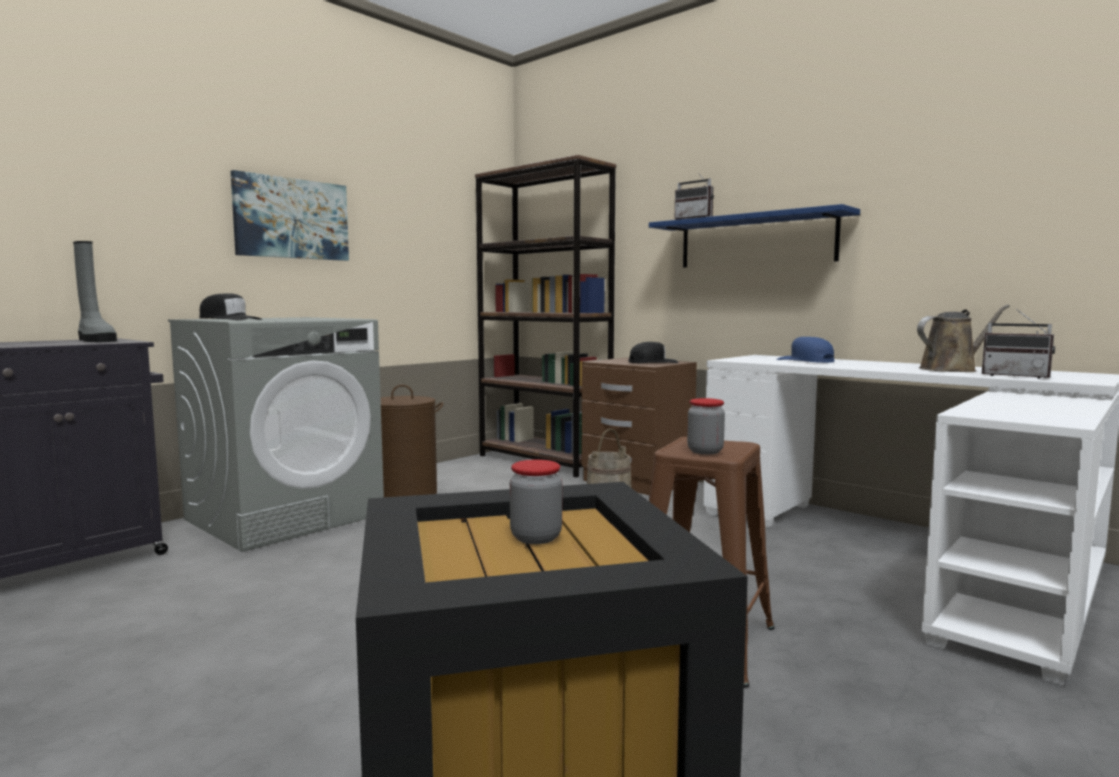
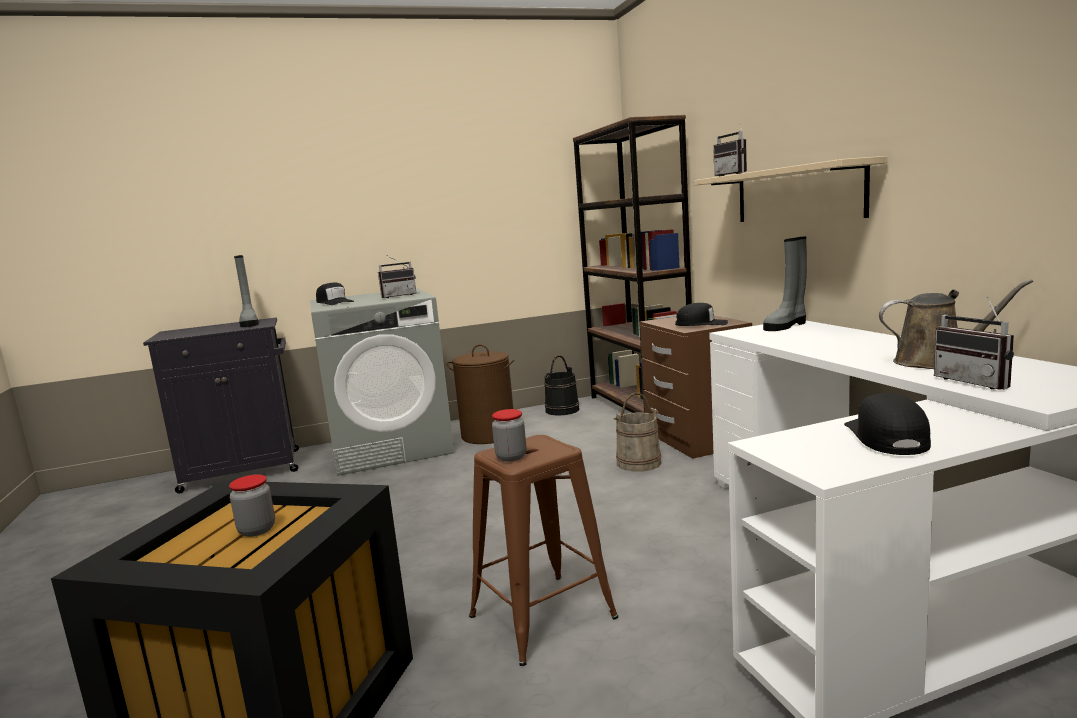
camera: 30 degrees right, 5 degrees up
(292, 218) = (399, 210): picture -> none
(314, 318) = (398, 296): none -> radio
(461, 467) = (562, 410): none -> black bucket
(755, 241) = (797, 194): blue shelf -> beige shelf
(761, 357) = (786, 326): none -> grey boot
(805, 361) = (810, 336): blue cap -> none
(1035, 406) = (886, 437): none -> black cap

